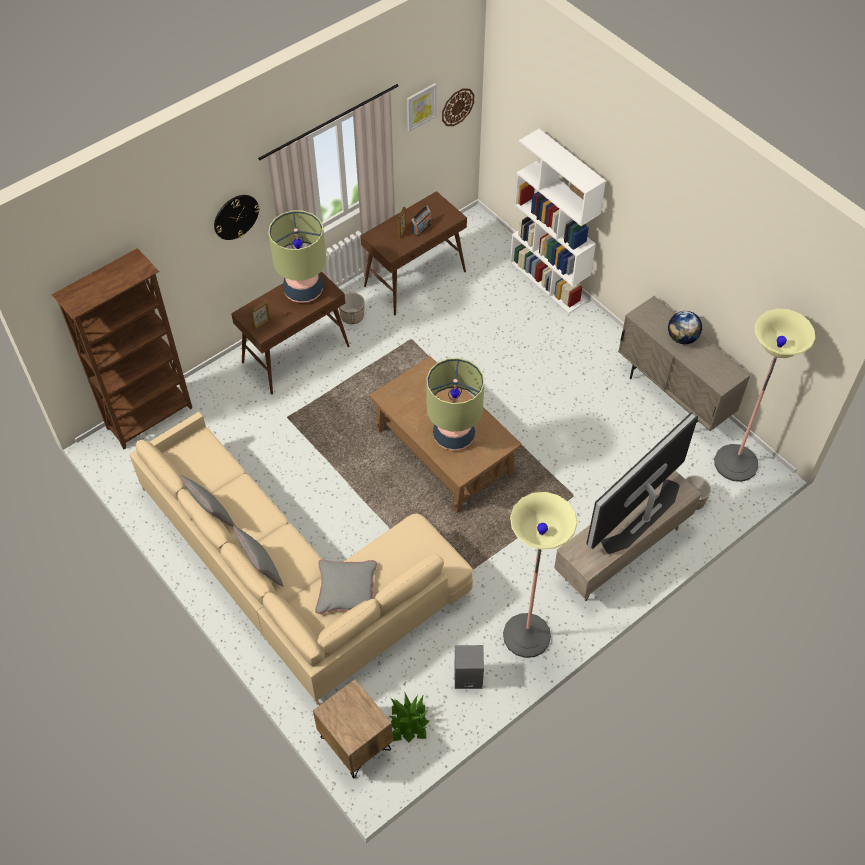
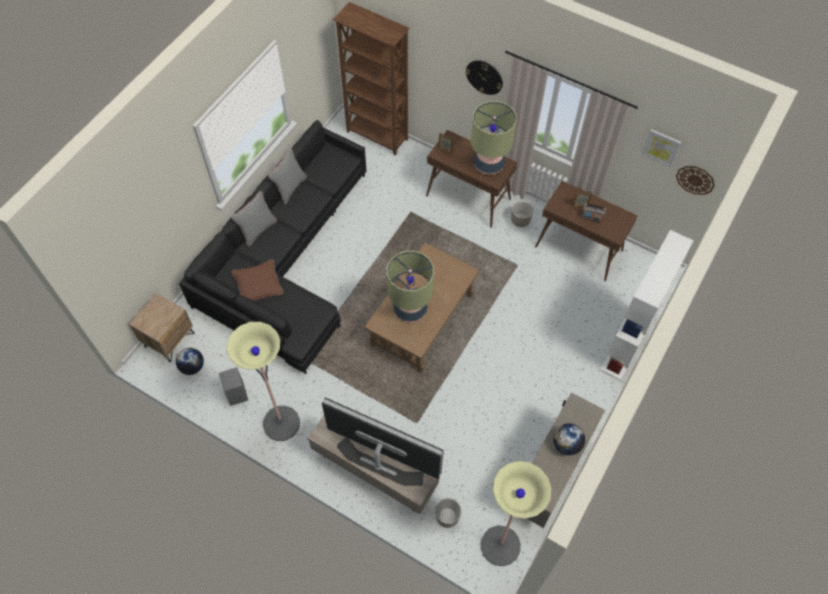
camera: 70 degrees right, 5 degrees up
(296, 574) = (285, 262): beige sofa -> black sofa
(346, 590) = (258, 285): grey pillow -> brown pillow
(408, 722) = (192, 366): potted plant -> globe

